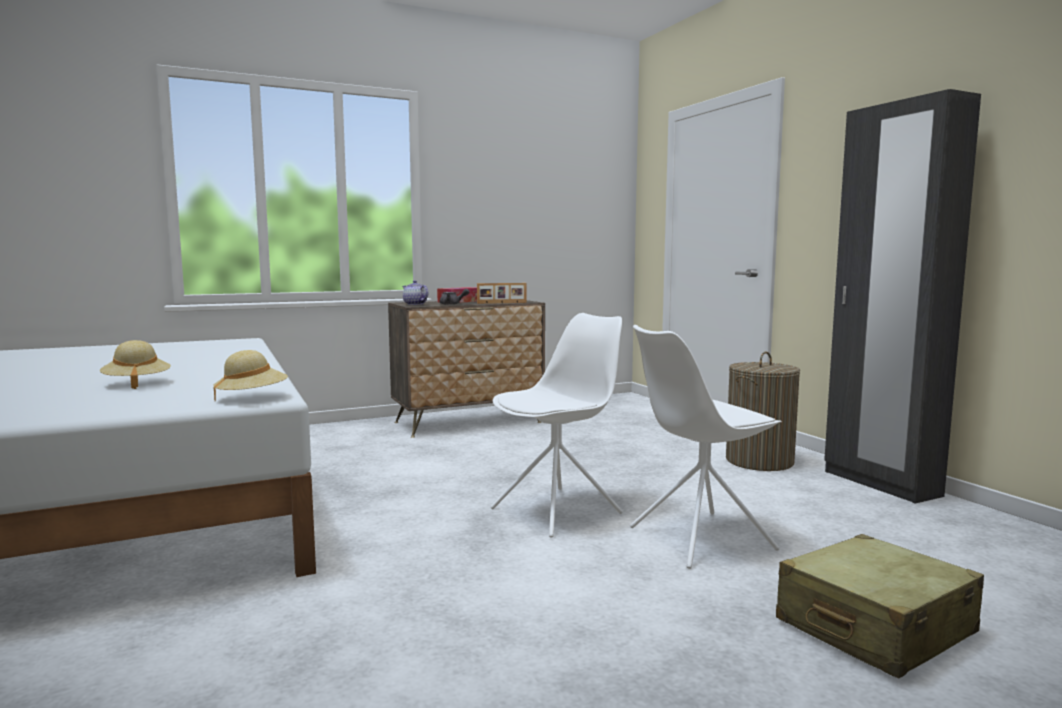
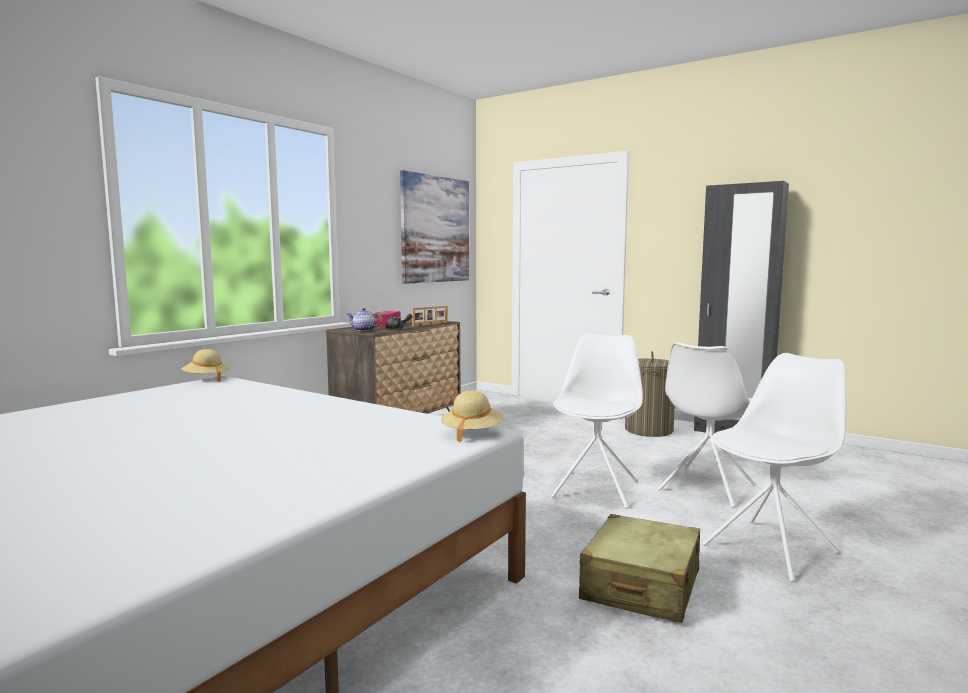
camera: 30 degrees left, 0 degrees up
(137, 383) = (309, 437): beige hat -> beige hat (206, 379)
(566, 198) = (435, 229): none -> picture
(640, 627) = (771, 548): none -> white chair
(874, 628) = (860, 516): beige suitcase -> beige suitcase (641, 586)

